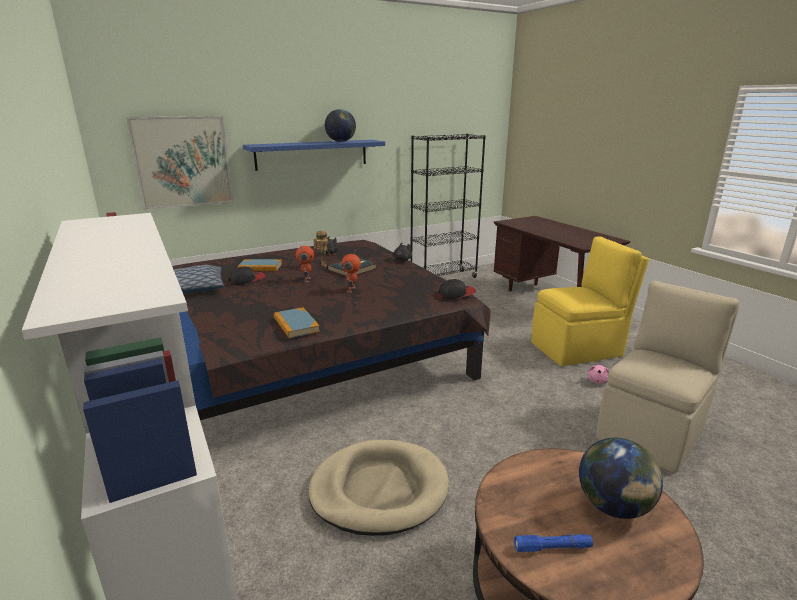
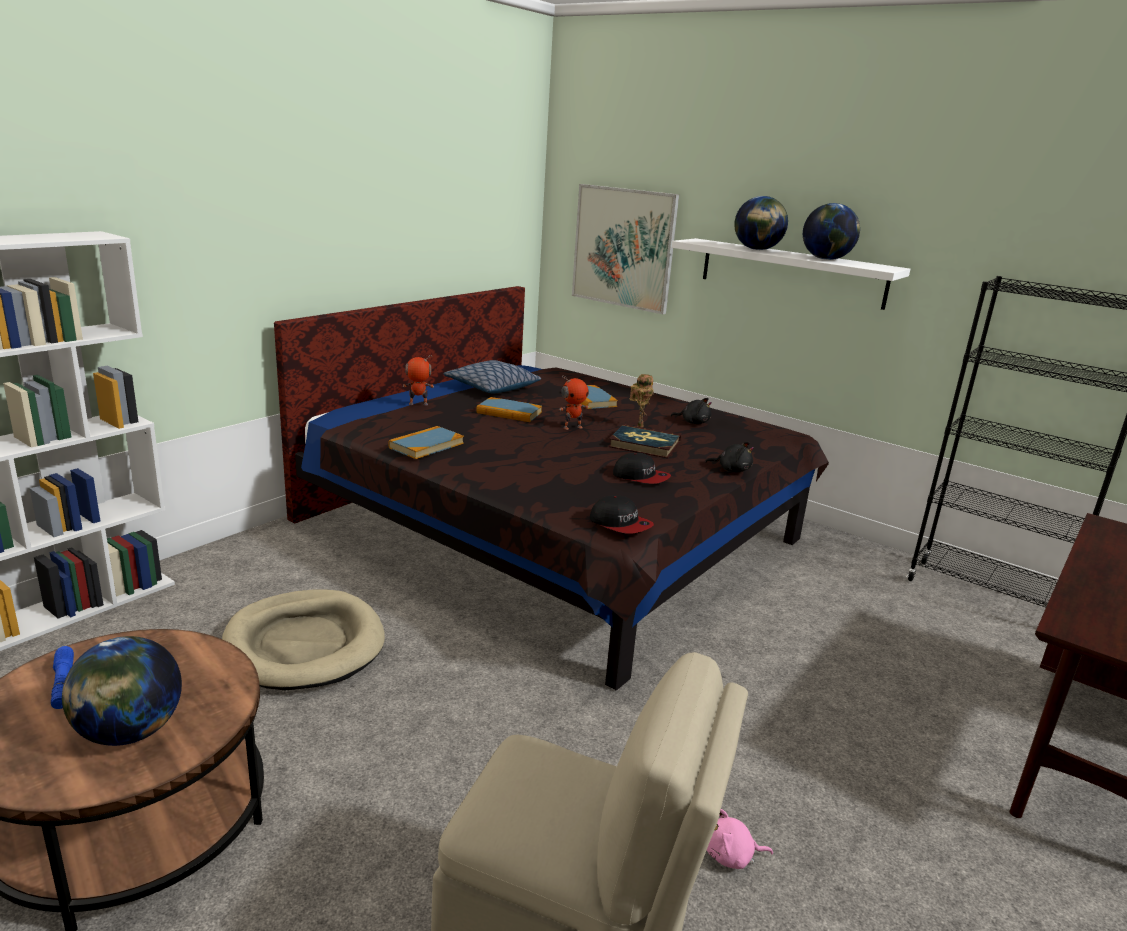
camera: 65 degrees right, 0 degrees up
(247, 280) = (540, 402): cap -> cap (641, 477)
(258, 291) = (509, 413): none -> book
(300, 143) = (757, 249): none -> globe
(312, 154) = (791, 272): blue shelf -> white shelf
(352, 290) = (562, 456): toy robot -> toy robot (418, 404)
(578, 349) = (859, 819): yellow chair -> none

